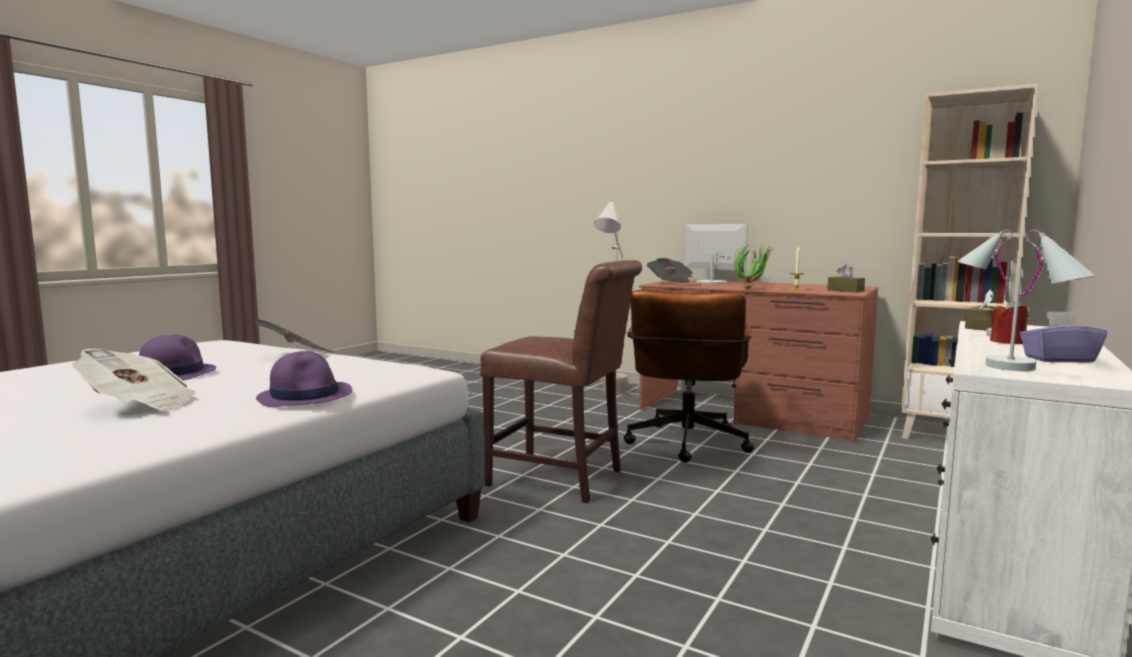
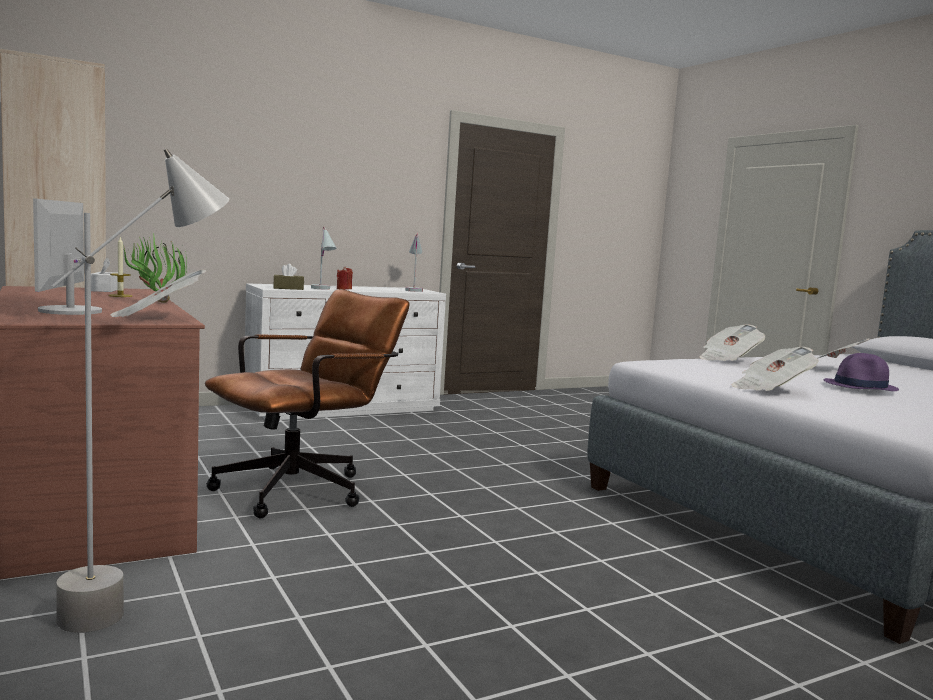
camera: 150 degrees left, 0 degrees up
(305, 396) = (728, 359): purple hat -> newspaper
(562, 479) = (486, 494): brown chair -> none
(845, 290) = (105, 290): brown tissue box -> white tissue box
(1058, 359) = (378, 288): purple tissue box -> none

